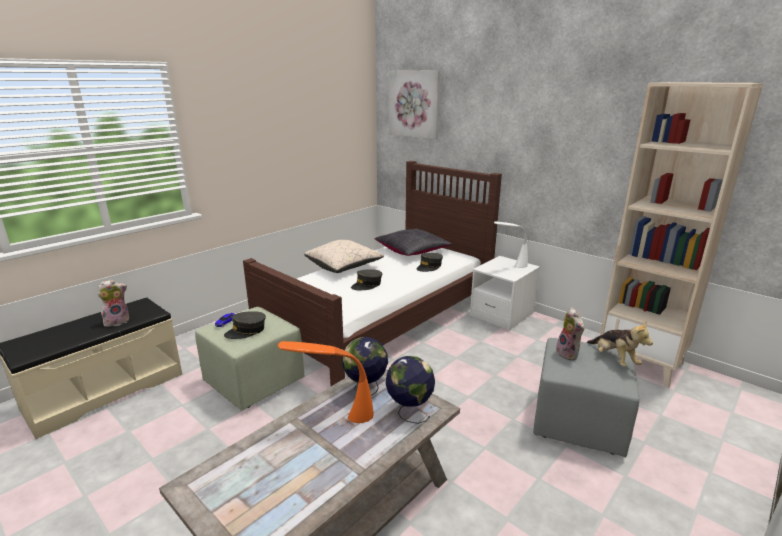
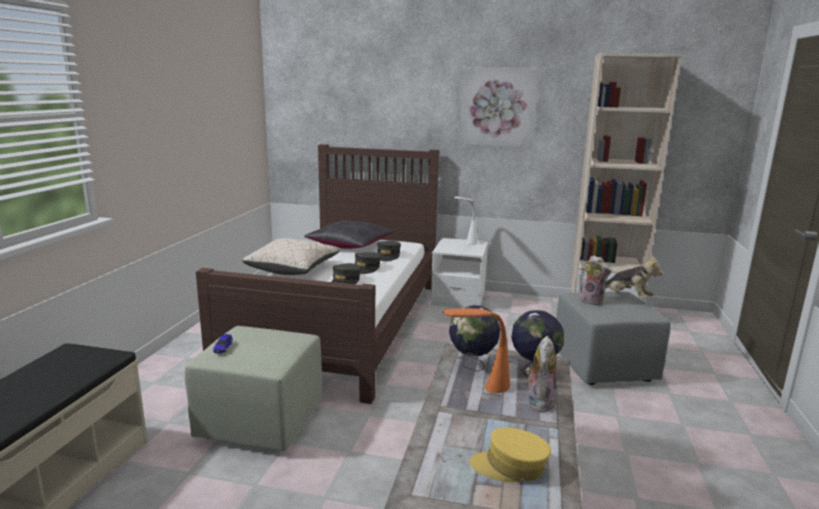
camera: 30 degrees left, 5 degrees down
(117, 321) = (63, 376): plush toy -> plush toy (539, 401)
(246, 331) = (264, 349): grey cap -> grey cap (366, 269)
(277, 493) = (510, 466): none -> yellow cap
(414, 104) = (321, 79): picture -> picture (497, 107)

